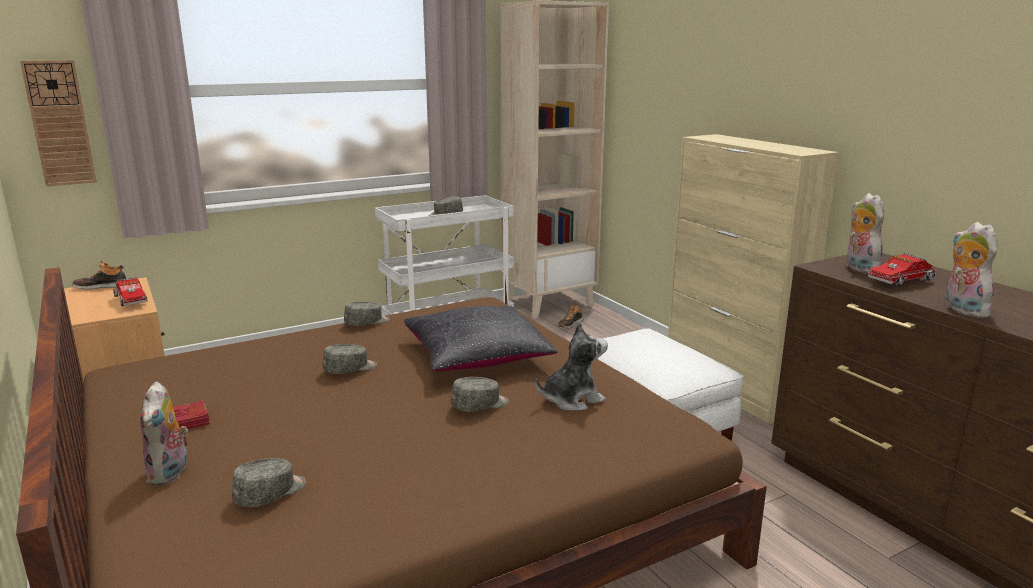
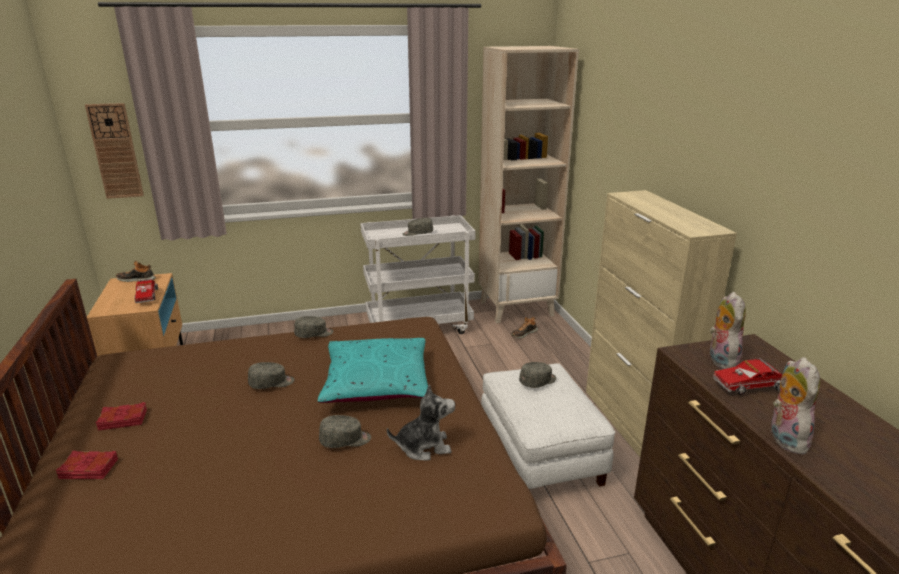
camera: 15 degrees right, 5 degrees up
(170, 473) = (88, 469): plush toy -> red book
(271, 493) = (141, 504): grey cap -> grey cap (538, 381)
(477, 357) = (376, 384): black pillow -> turquoise pillow

